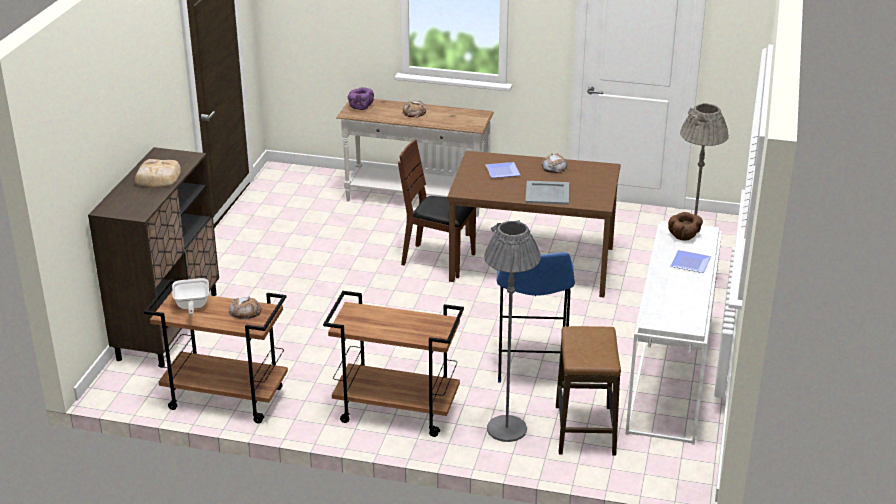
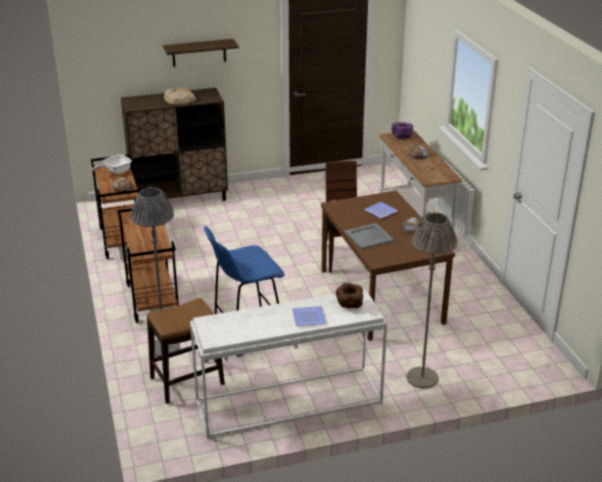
camera: 60 degrees right, 0 degrees up
(135, 105) = (199, 52): none -> shelf

